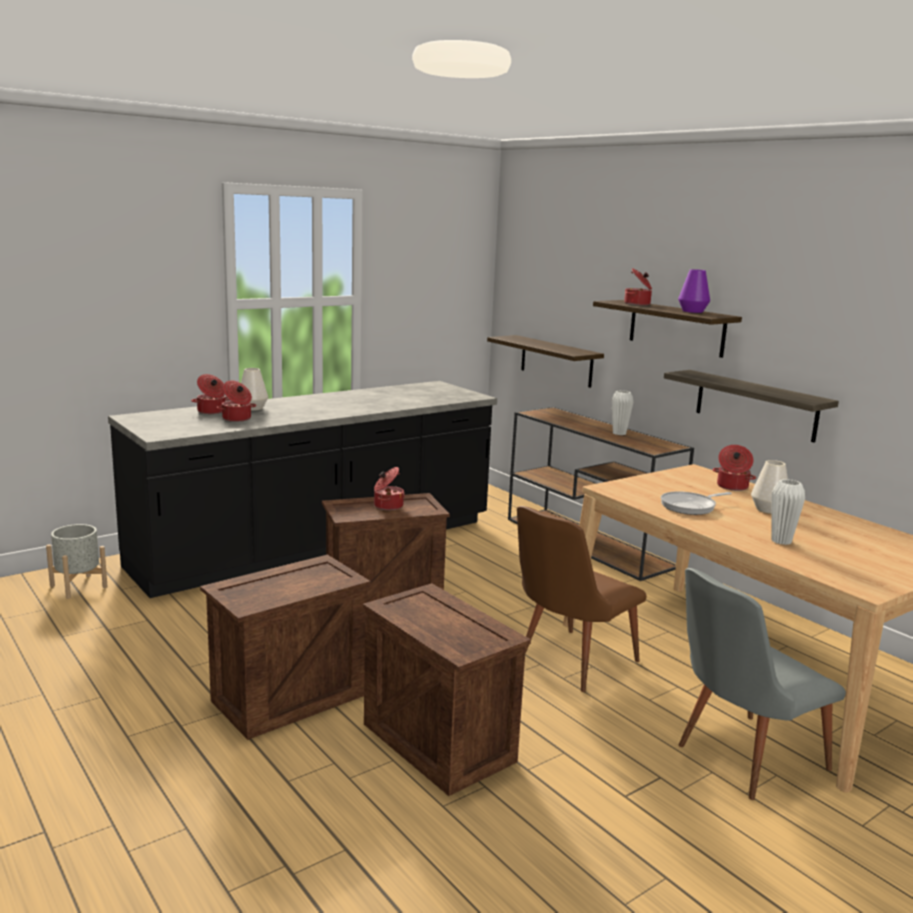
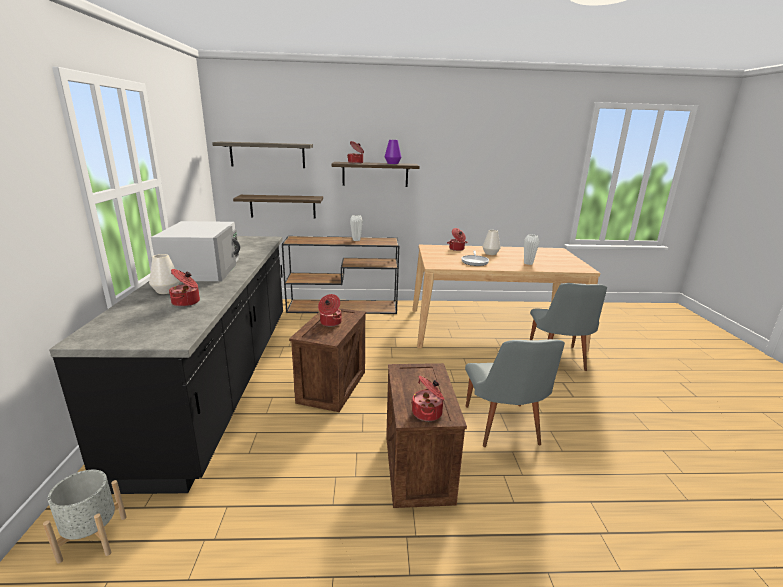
camera: 55 degrees left, 5 degrees up
(211, 411) = (143, 305): cooking pot -> cooking pot (428, 413)
(326, 402) = (203, 269): none -> white microwave
(436, 742) = (503, 430): crate -> grey chair
(568, 663) = (456, 362): brown chair -> none
(755, 405) = (429, 208): shelf -> shelf (267, 155)

